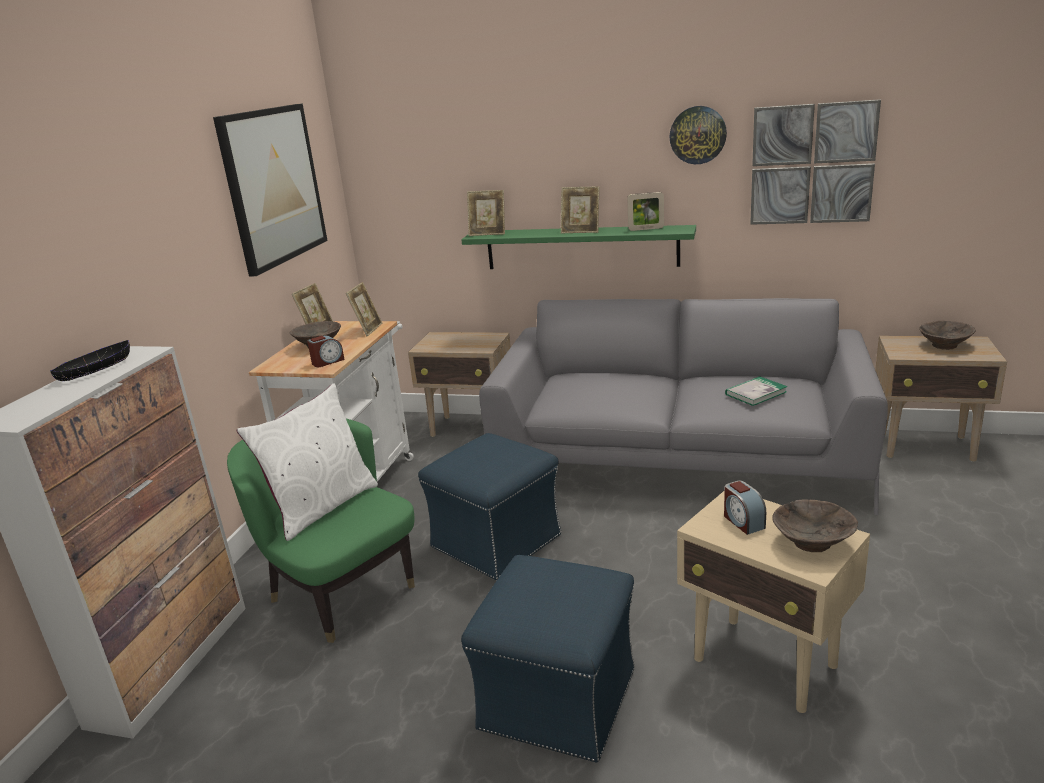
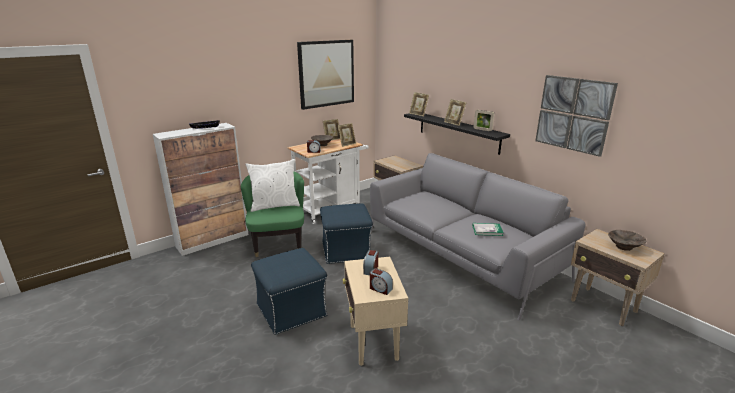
camera: 35 degrees right, 0 degrees up
(581, 247) = (458, 132): green shelf -> black shelf
(698, 135) = (517, 85): wall clock -> none
(812, 542) = (380, 289): brown bowl -> alarm clock

